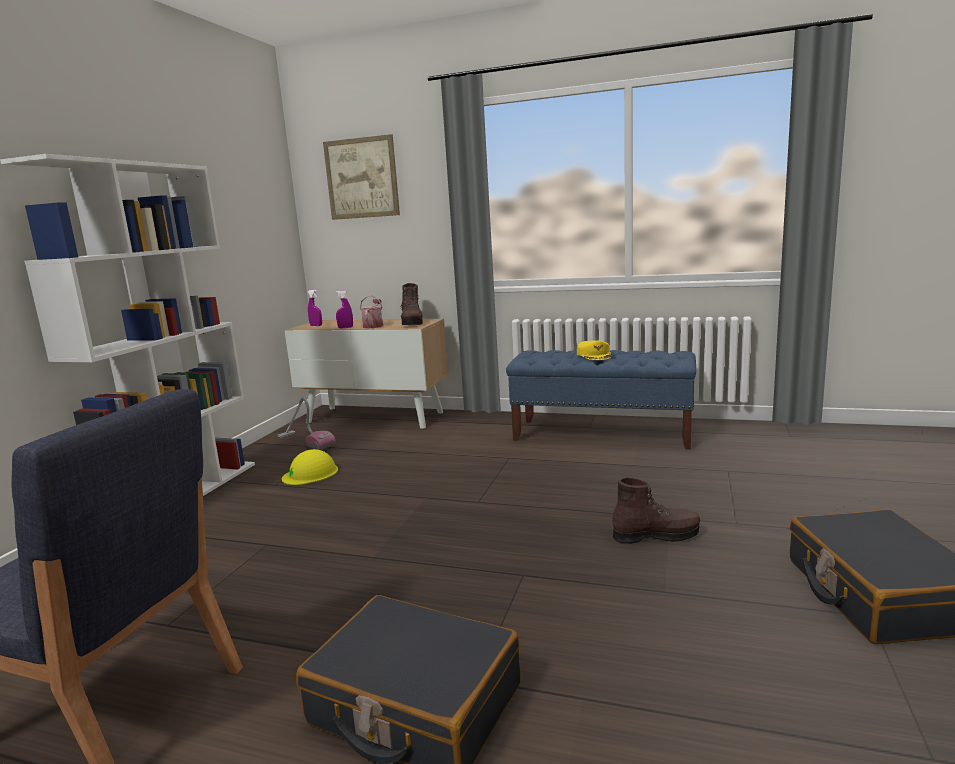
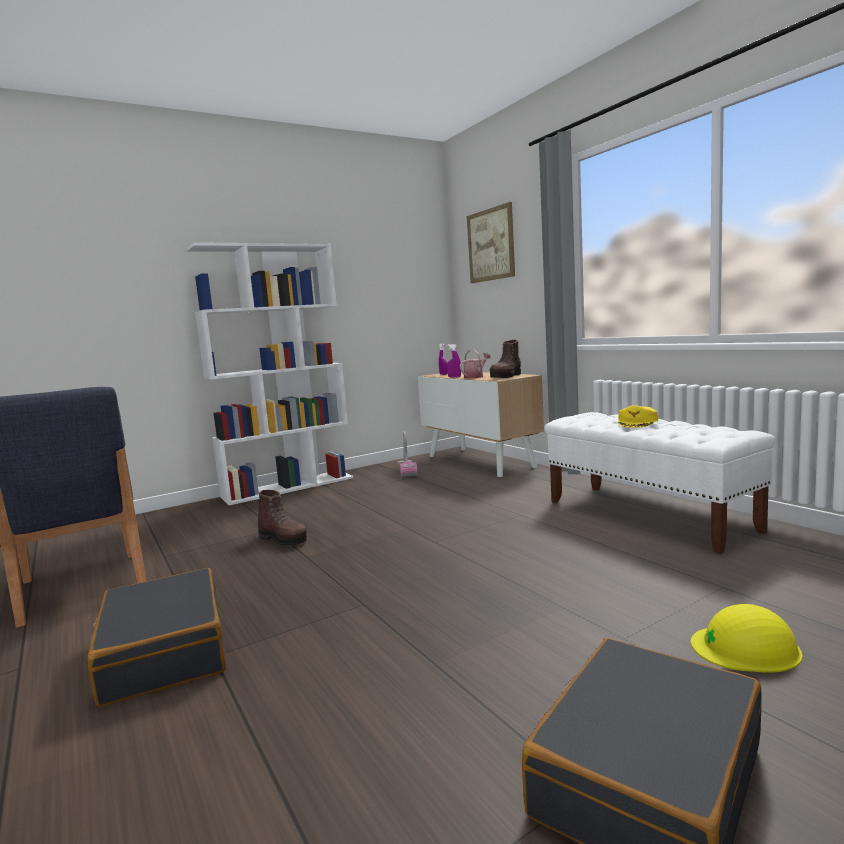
camera: 40 degrees right, 5 degrees down
(310, 474) = (371, 492): yellow hard hat -> yellow hard hat (745, 648)
(602, 434) = (648, 515): blue bench -> white bench
(656, 535) = (519, 617): brown boot -> brown boot (283, 539)

